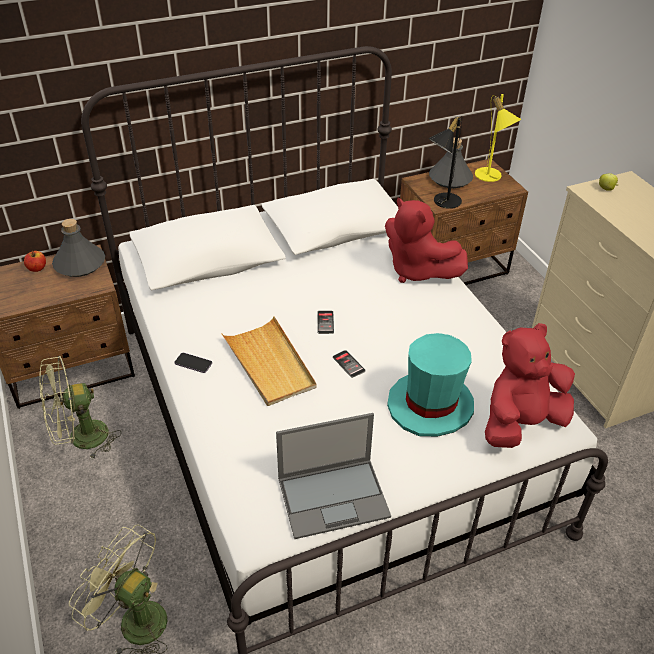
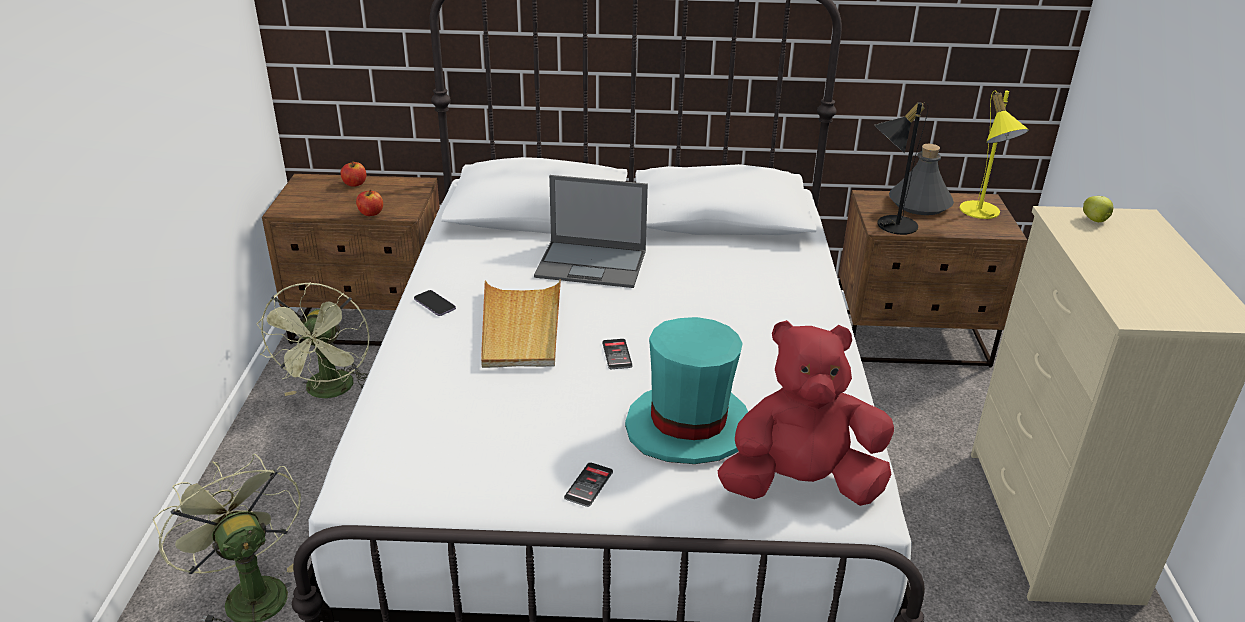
camera: 25 degrees right, 10 degrees down
(73, 293) = (371, 213): none -> apple
(80, 264) = (400, 190): grey bottle -> none
(80, 439) = (329, 392): green fan -> green fan turned 90 degrees counterclockwise
(325, 322) = (623, 306): phone -> phone (588, 485)
(334, 497) = (481, 482): laptop -> laptop (592, 264)
(417, 270) = (789, 283): red plush toy -> none

